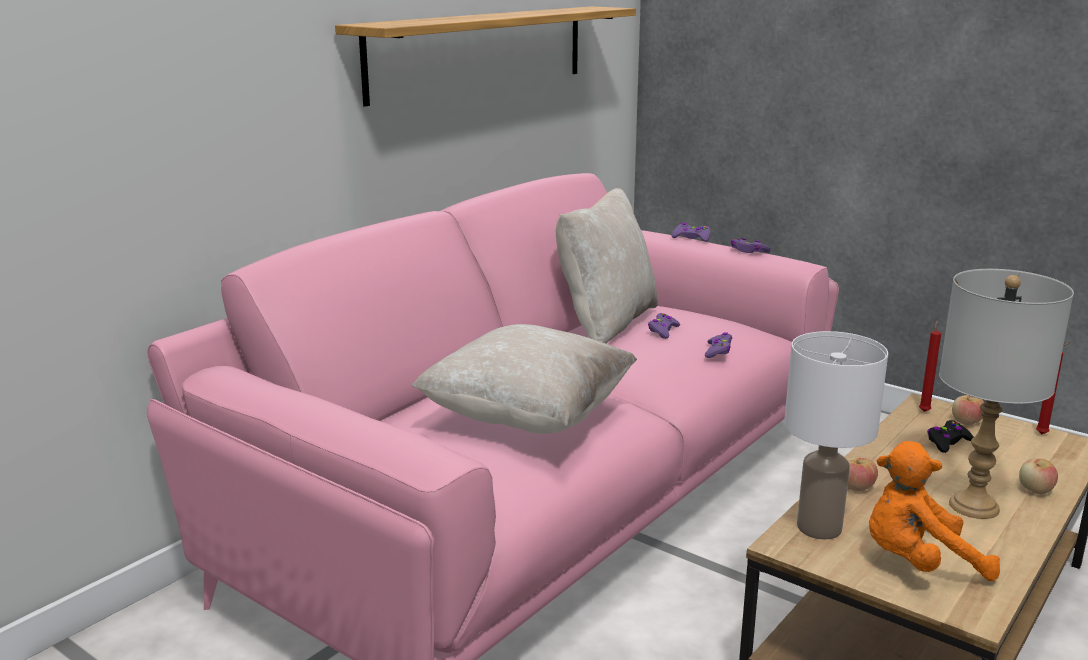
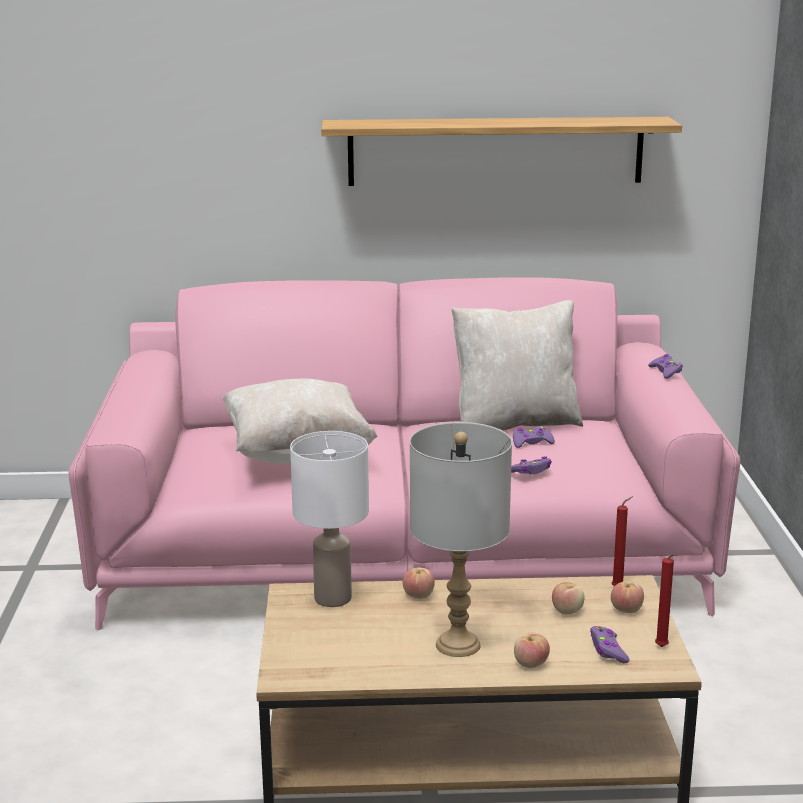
camera: 50 degrees right, 0 degrees up
(748, 251) = (677, 397): purple game controller -> purple game controller (608, 650)
(917, 563) = (330, 642): orange plush toy -> none
(947, 442) = (567, 611): black game controller -> apple

